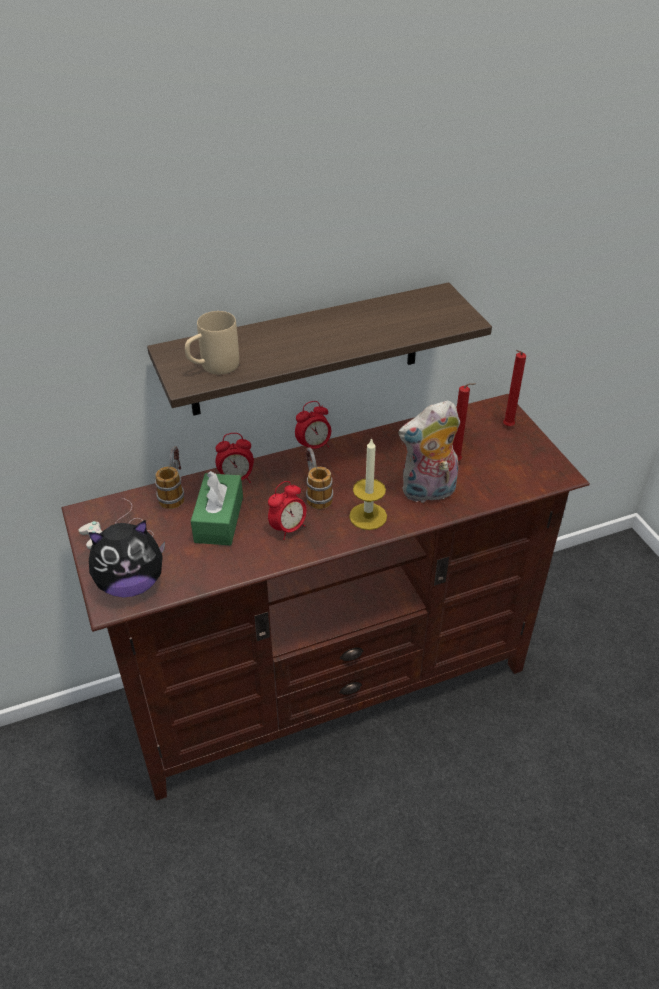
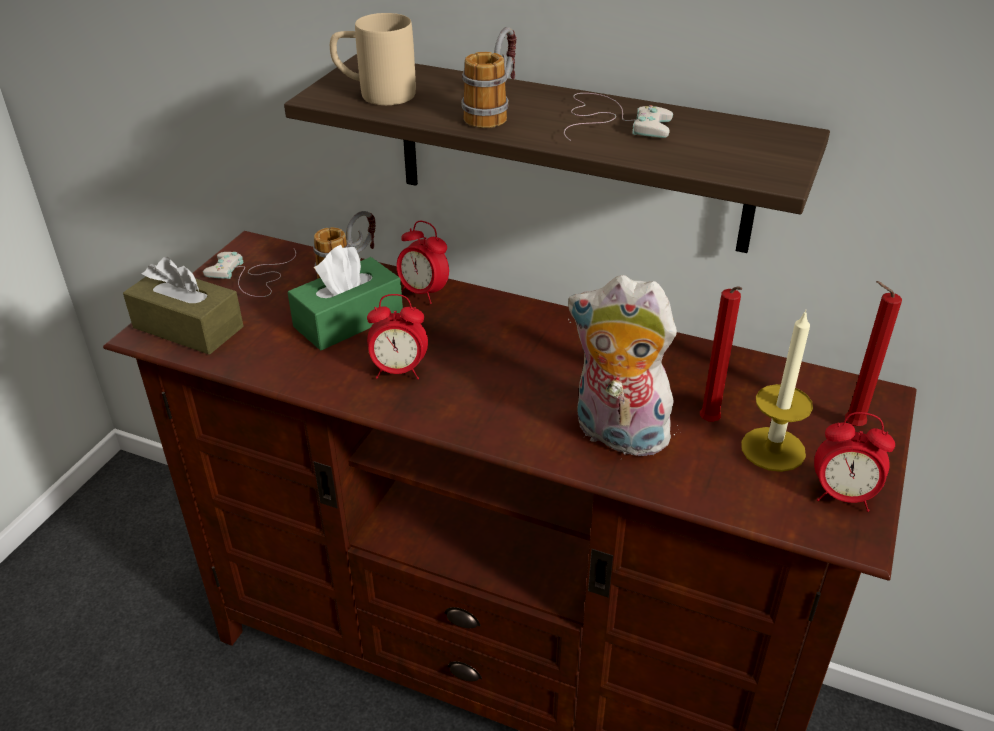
camera: 45 degrees right, 5 degrees down
(131, 584) = (188, 327): plush toy -> brown tissue box
(314, 446) = (552, 307): alarm clock -> alarm clock (843, 496)
(315, 492) = (483, 354): mug -> mug (494, 111)
(356, 324) = (611, 121): none -> white game controller
(368, 516) = (502, 414): candle -> candle (773, 449)

